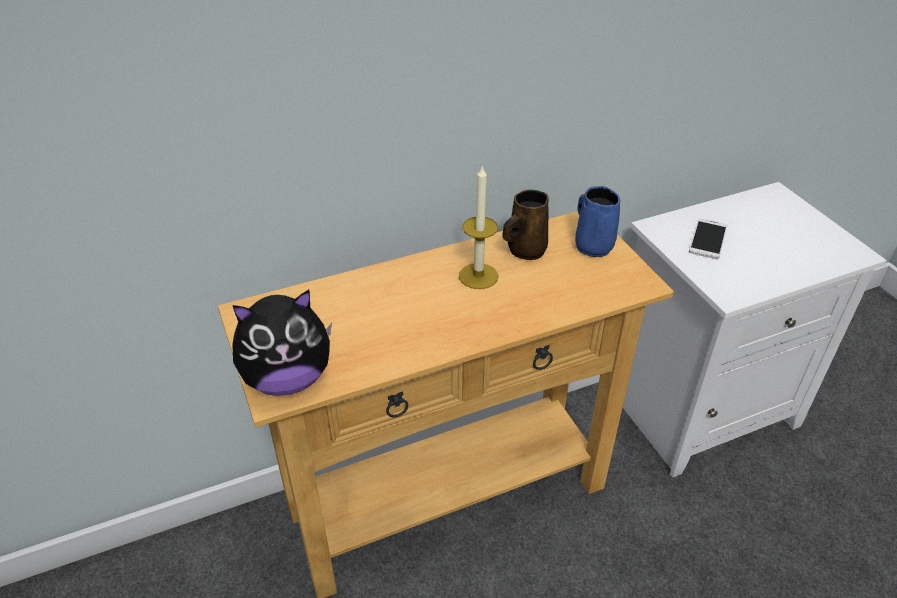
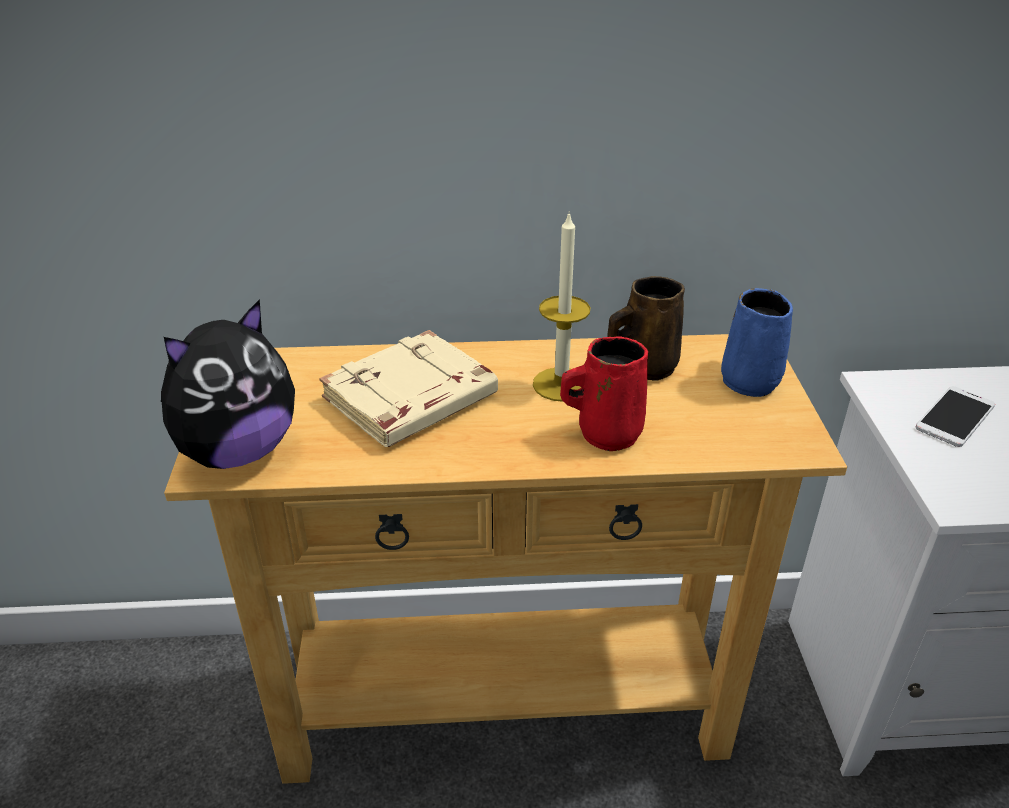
camera: 20 degrees right, 5 degrees down
(287, 379) = (237, 451): plush toy -> plush toy turned 45 degrees counterclockwise
(385, 311) = (410, 400): none -> beige book
(524, 304) = (605, 433): none -> red mug

